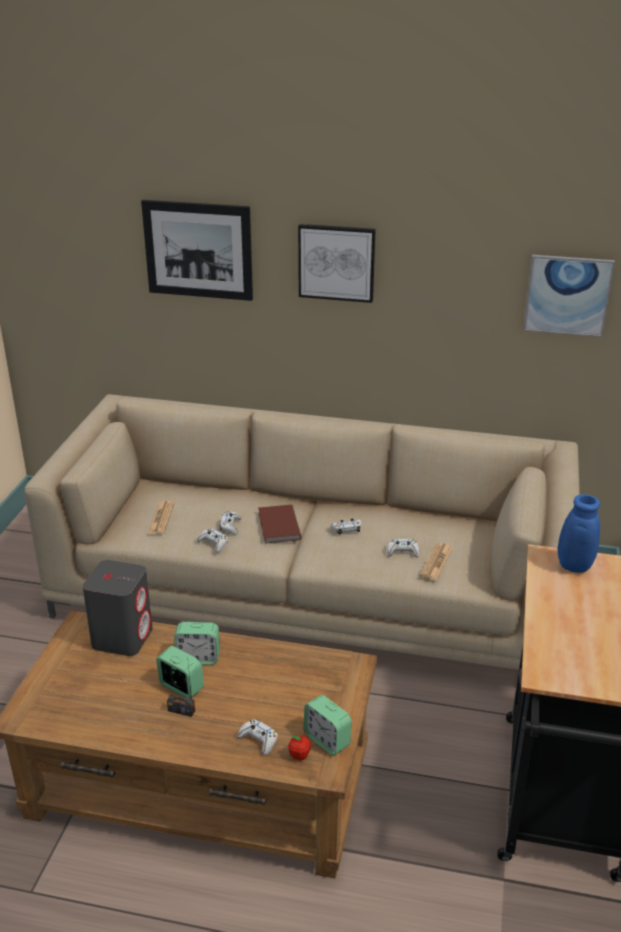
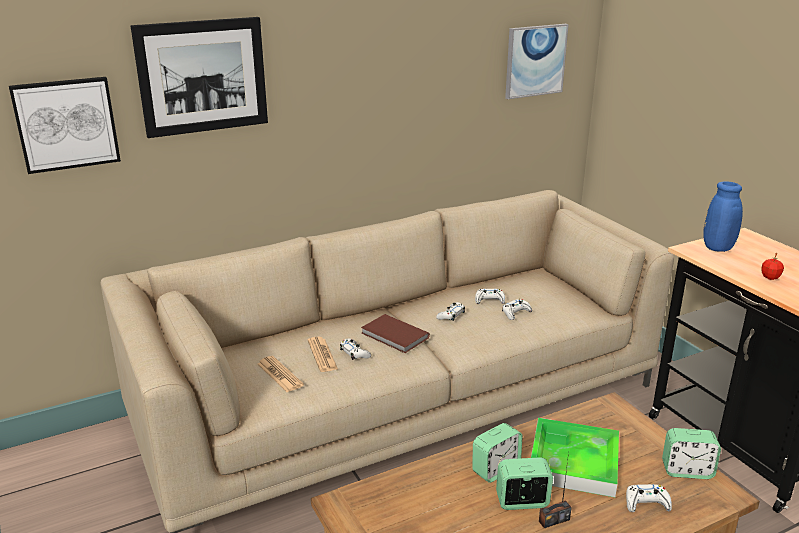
camera: 40 degrees left, 5 degrees down
(122, 637) = (403, 492): grey speaker -> none
(213, 543) = (361, 373): white game controller -> white game controller (489, 300)
(257, 684) = (573, 461): none -> tray
(299, 755) = (690, 494): apple -> apple (770, 277)
(336, 262) = (349, 65): picture -> picture (66, 124)
(436, 562) = (549, 309): newspaper -> newspaper (322, 355)

